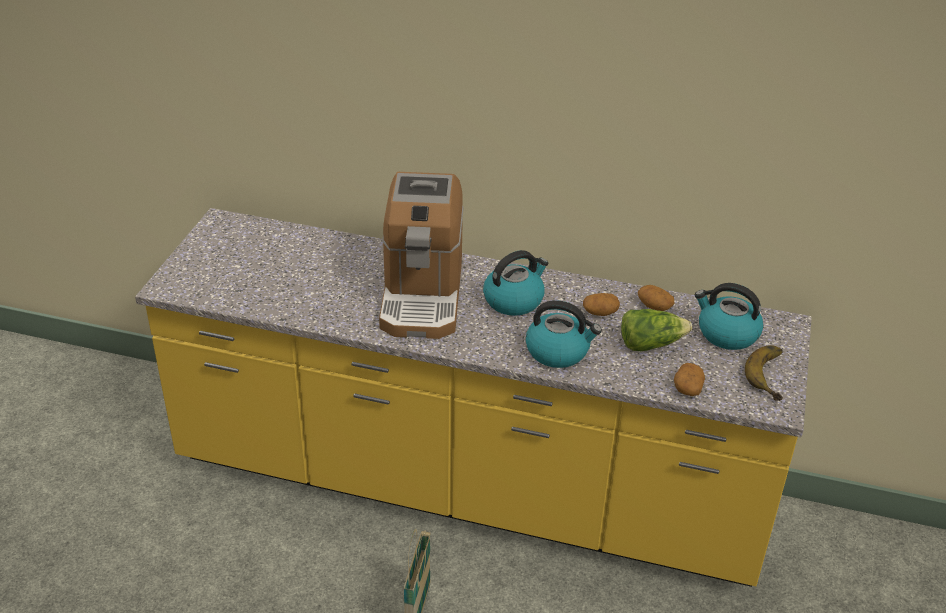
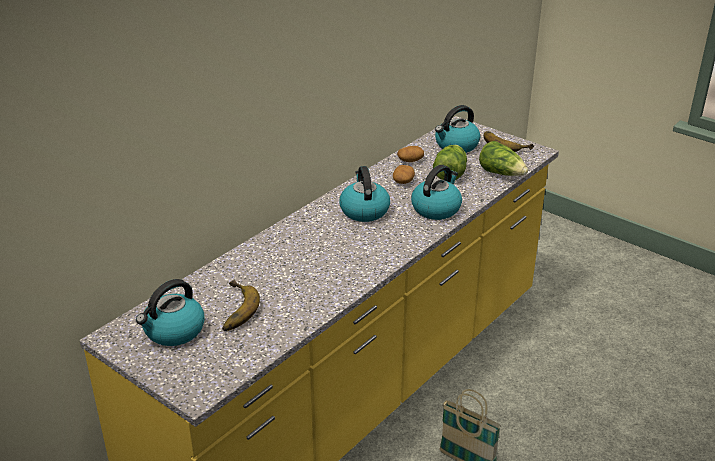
camera: 65 degrees left, 5 degrees down
(242, 248) = (173, 331): none -> kettle
(288, 269) = (232, 310): none -> banana
(422, 295) = (326, 249): coffee machine -> none
(687, 387) = (501, 173): potato -> lettuce

